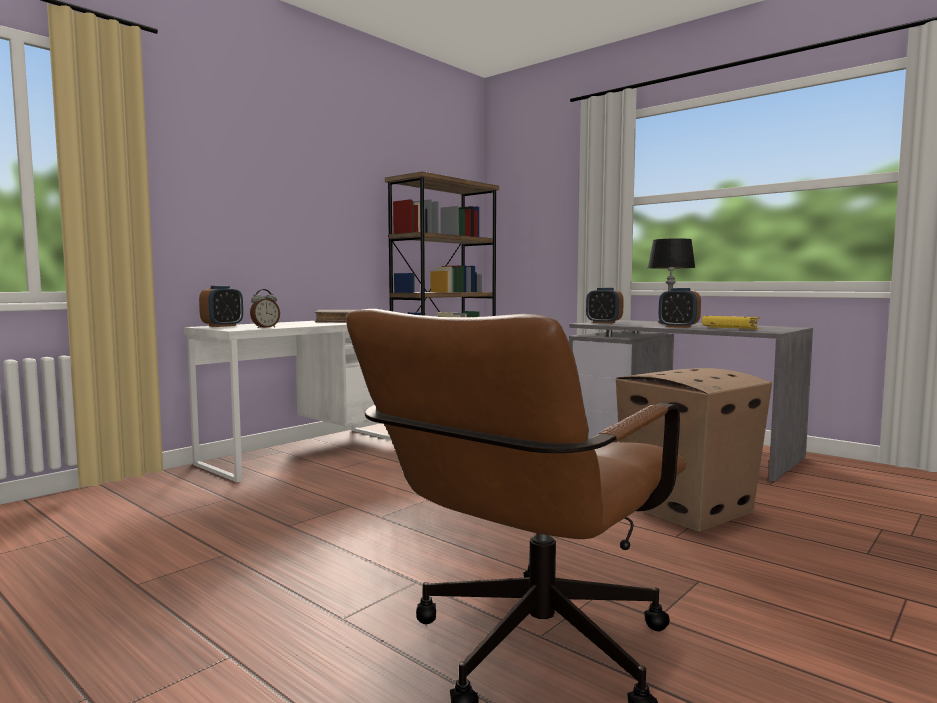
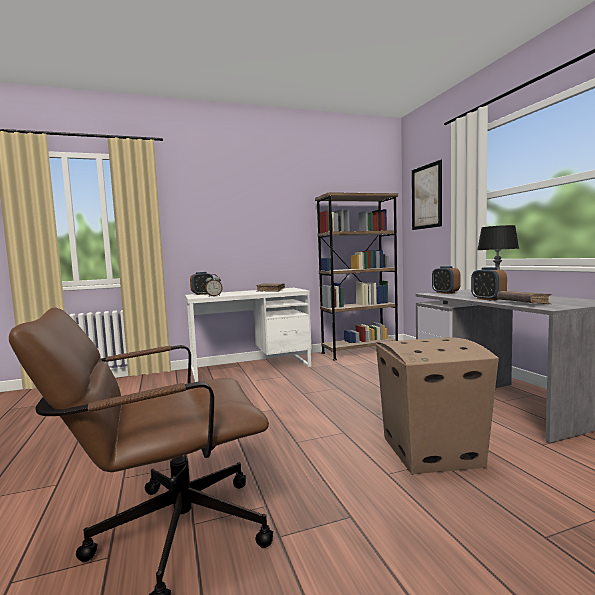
camera: 30 degrees right, 0 degrees up
(530, 195) = (426, 197): none -> picture
(729, 329) = (522, 303): yellow book -> brown book

